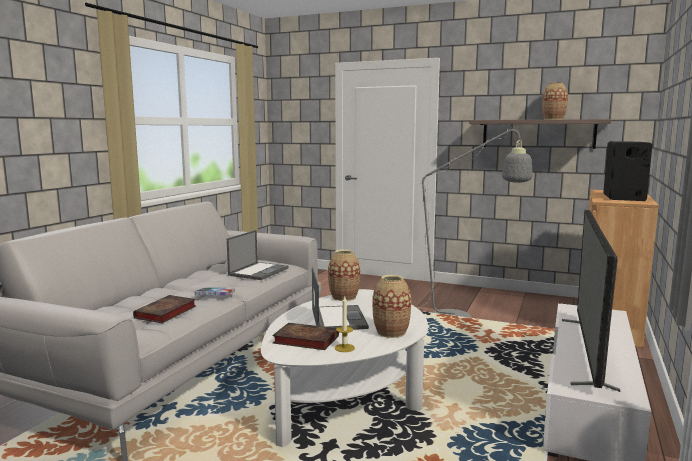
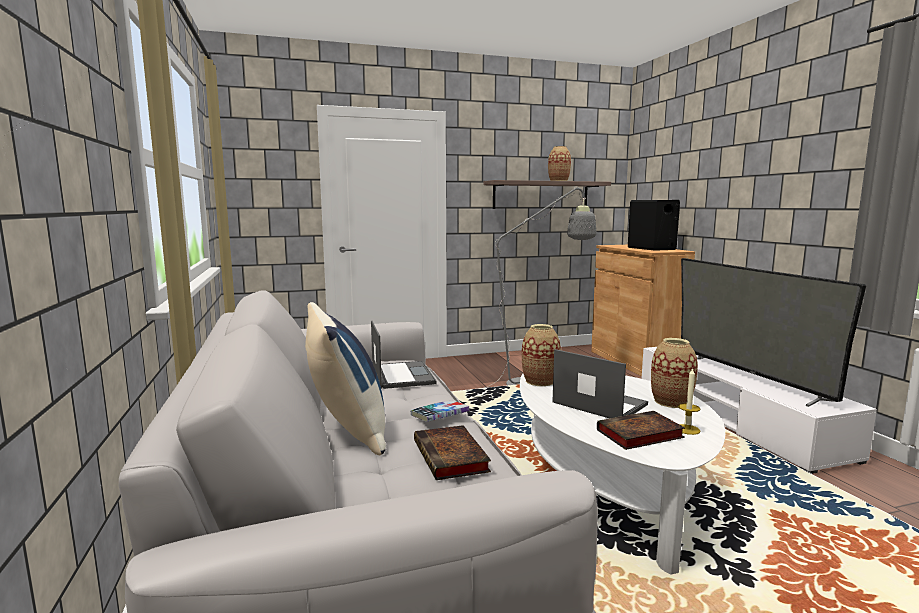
camera: 40 degrees left, 0 degrees up
(164, 290) = (345, 430): none -> blue pillow

